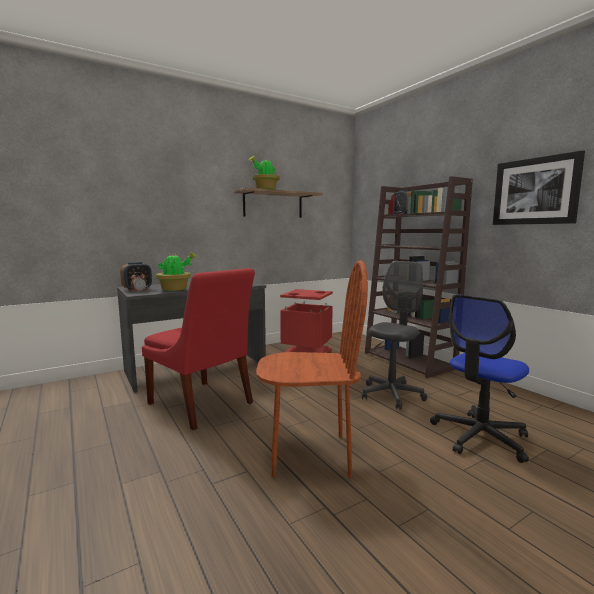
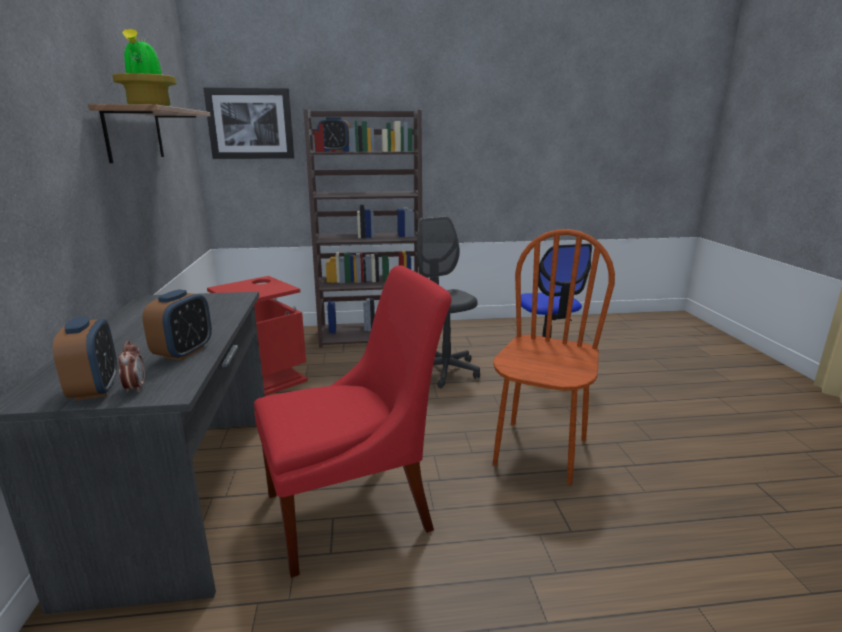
camera: 65 degrees left, 10 degrees up
(175, 289) = (184, 352): potted plant -> alarm clock
(535, 191) = (479, 132): picture -> picture (250, 124)

